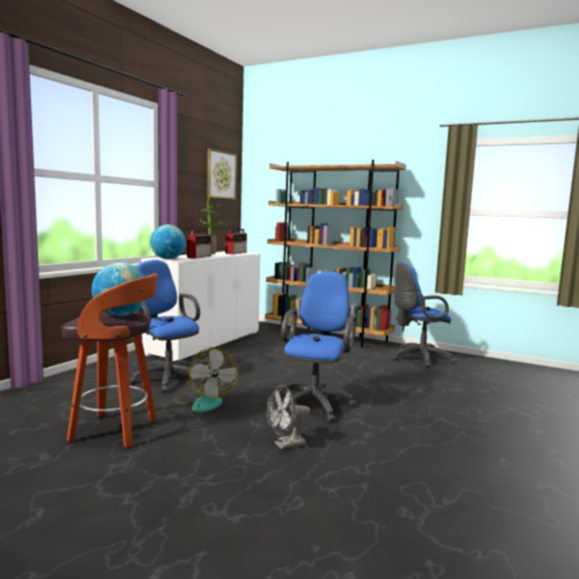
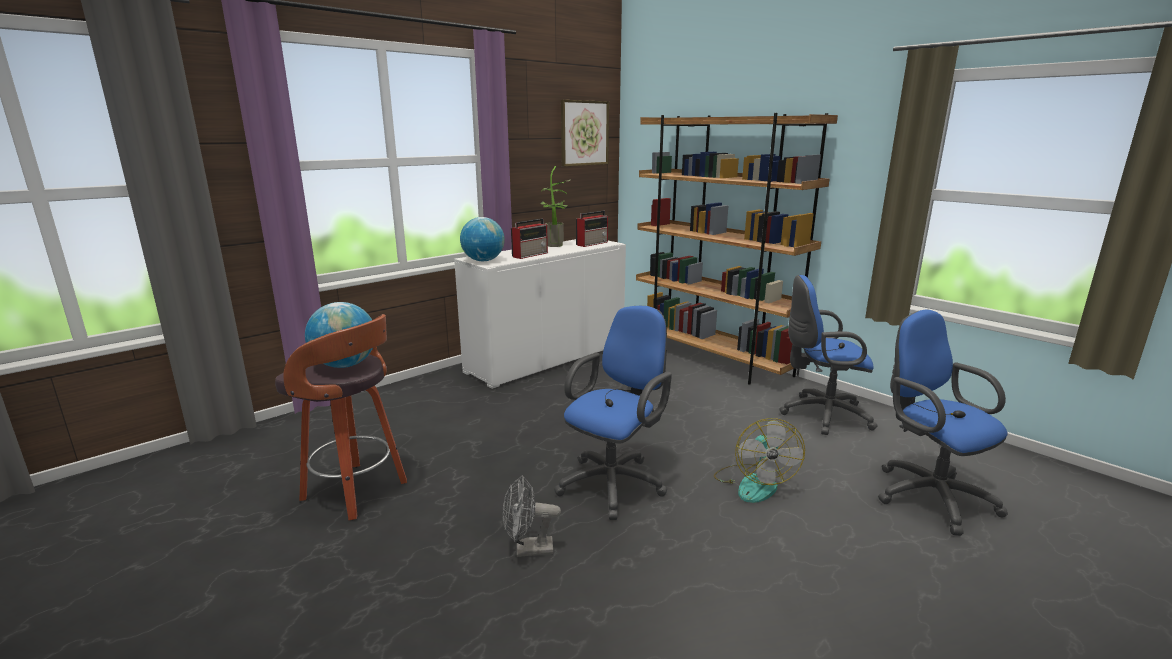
camera: 20 degrees right, 10 degrees up
(166, 378) = (464, 413): blue office chair -> blue office chair (927, 495)
(205, 402) = (482, 459): fan -> fan (753, 483)

